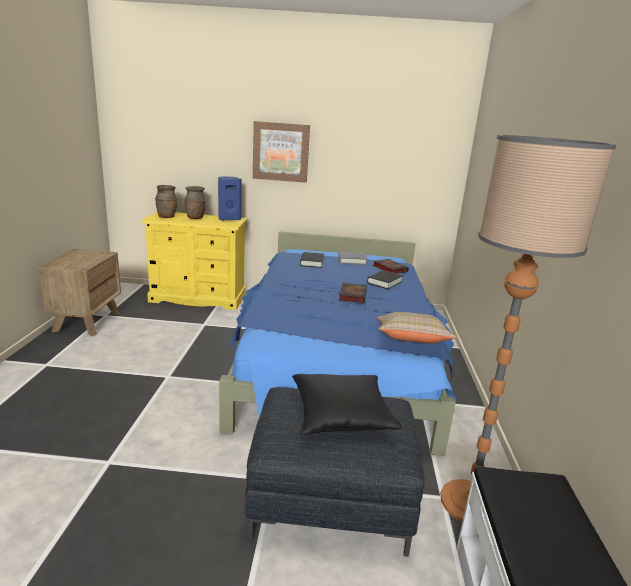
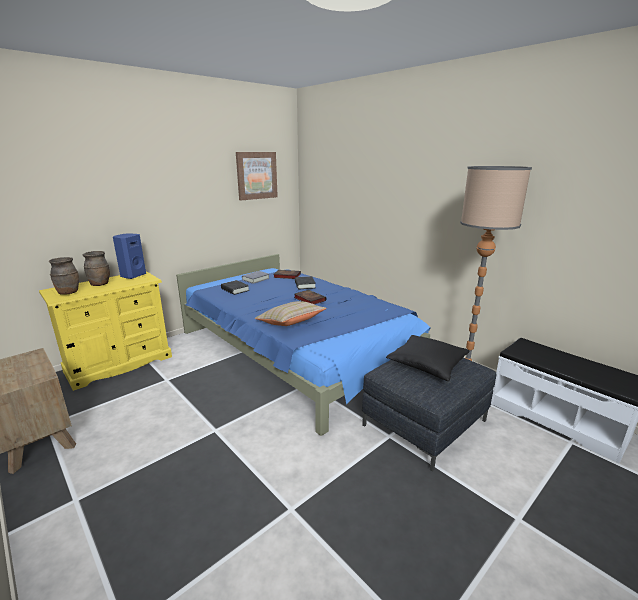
camera: 45 degrees left, 0 degrees up
(281, 152) = (164, 201): picture -> picture (256, 175)
(411, 340) = (385, 310): beige pillow -> beige pillow (290, 323)

